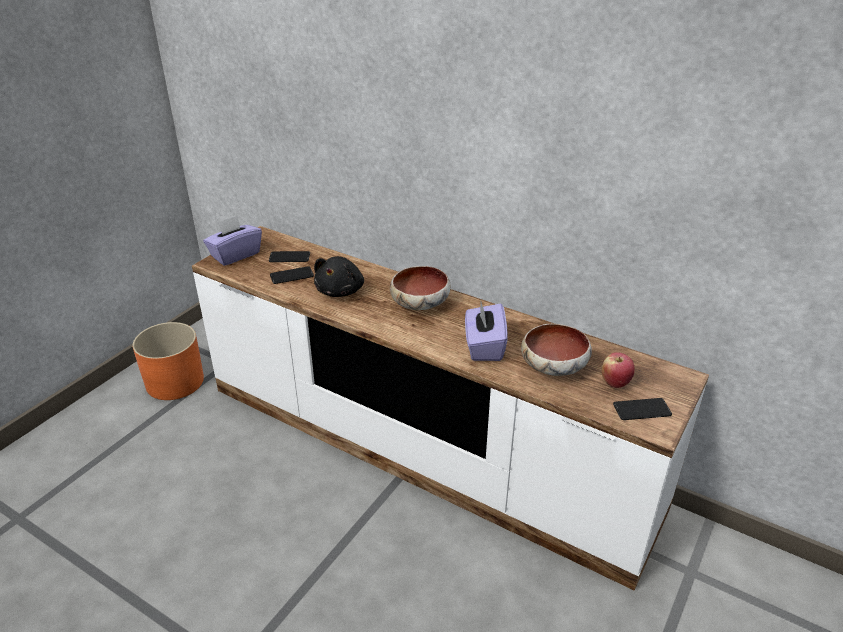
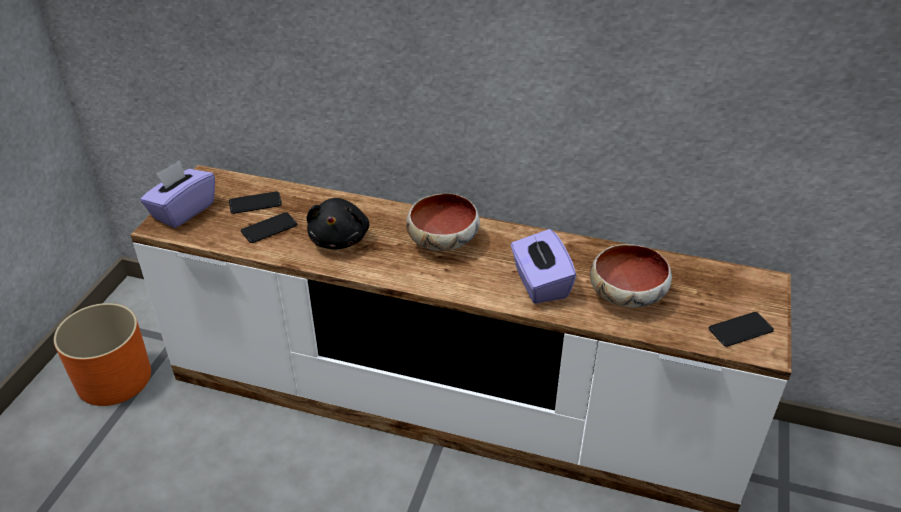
camera: 15 degrees left, 5 degrees up
(615, 383) = (699, 302): apple -> none

